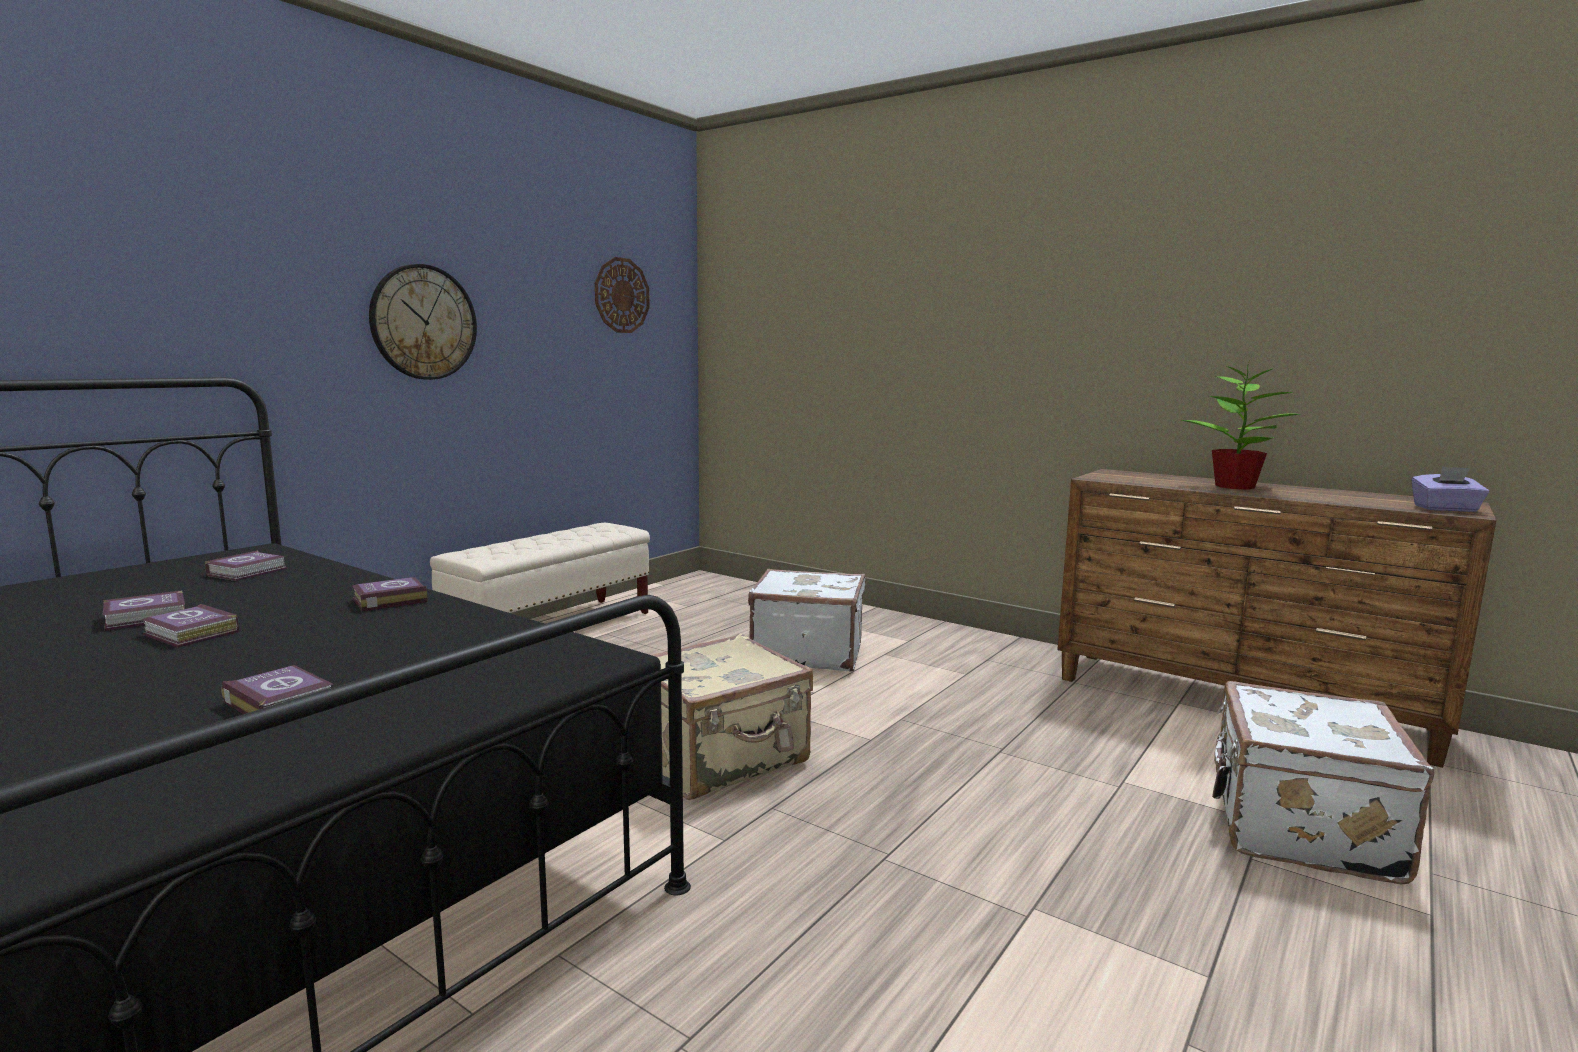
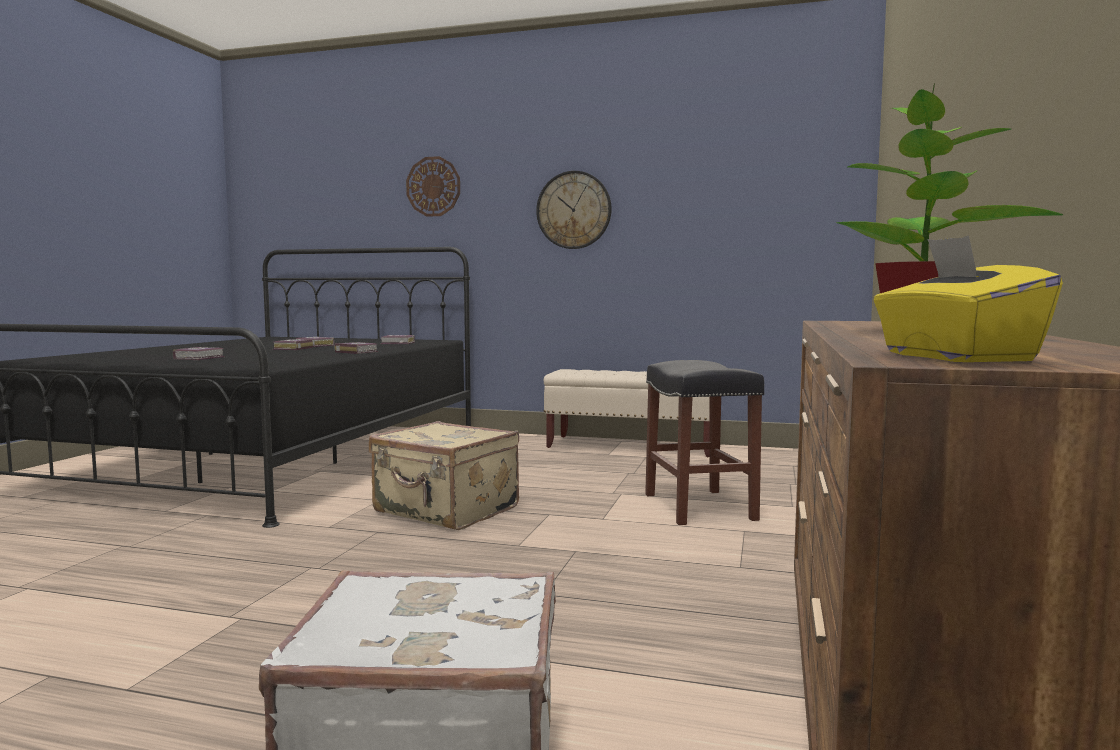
camera: 70 degrees right, 5 degrees down
(621, 295) = (764, 173): wall clock -> wall clock (433, 186)
(807, 653) = (697, 506): white suitcase -> black stool
(1446, 509) = (954, 357): purple tissue box -> yellow tissue box

